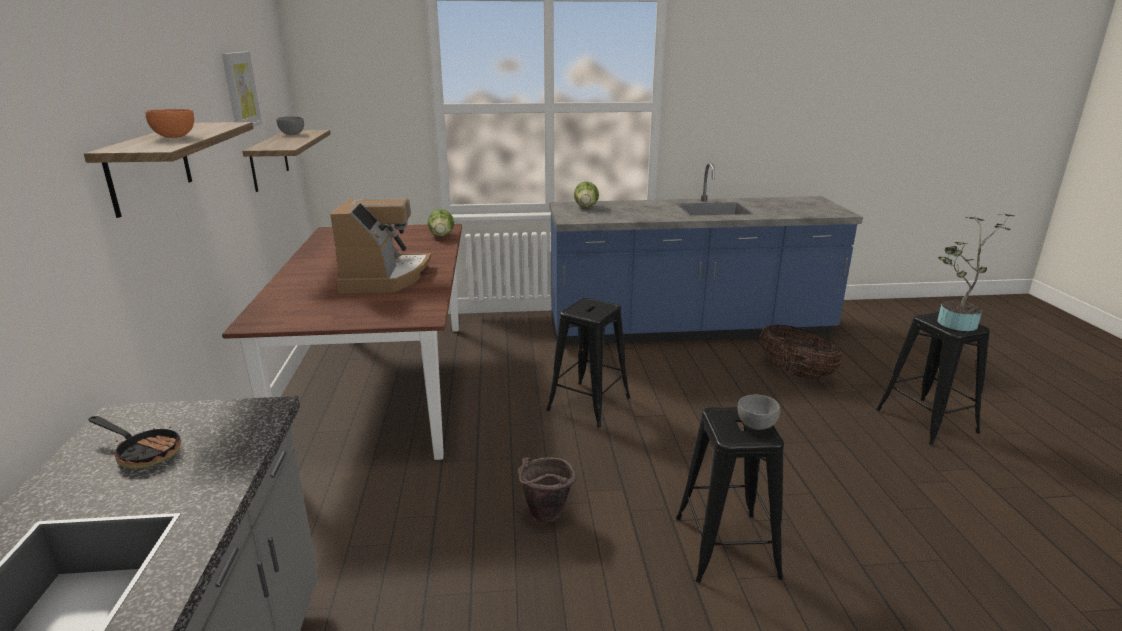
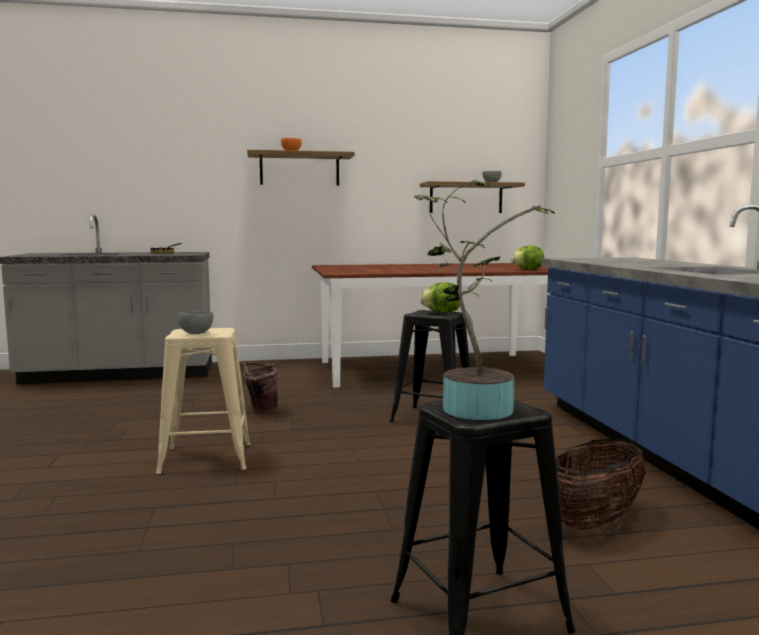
camera: 85 degrees right, 15 degrees down
(240, 90) = (435, 147): picture -> none
(384, 277) = (410, 268): coffee machine -> none
(586, 207) = (629, 259): lettuce -> lettuce (442, 312)
(726, 547) = (205, 458): black stool -> beige stool

